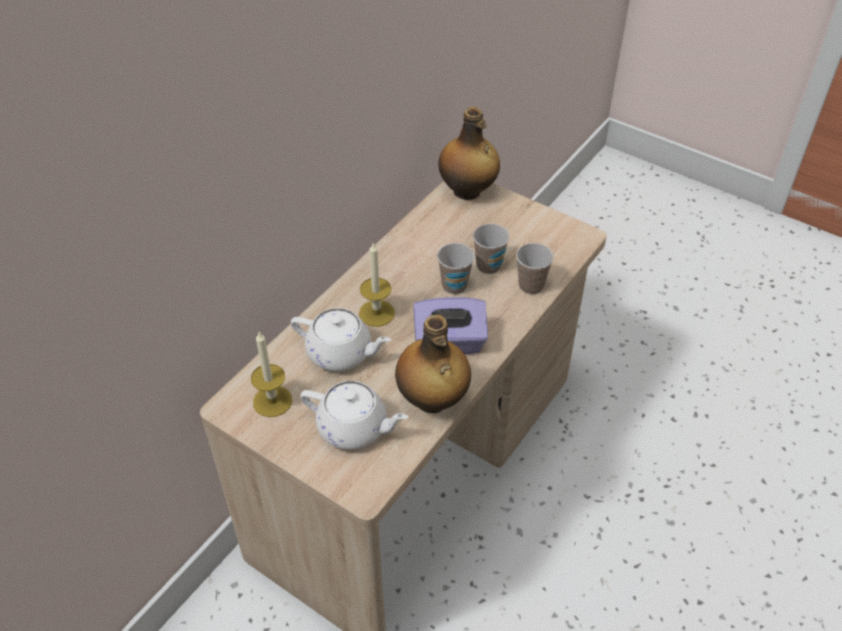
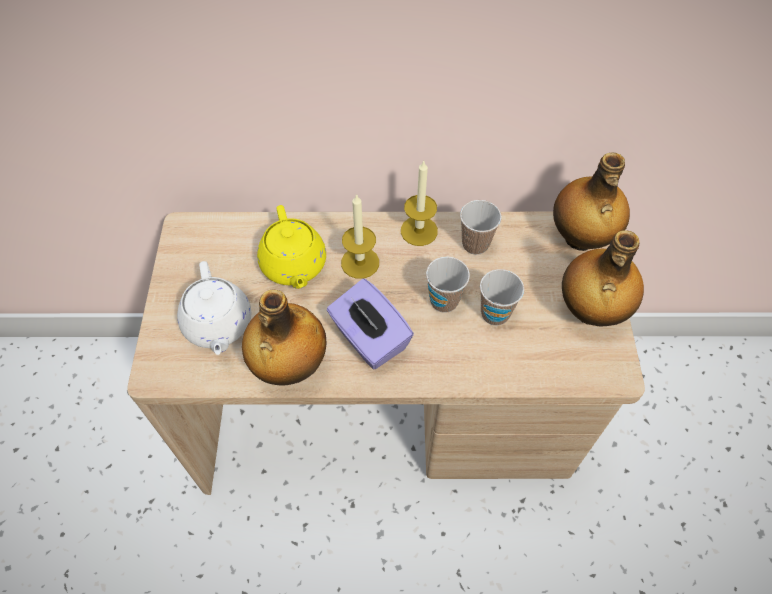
camera: 55 degrees right, 10 degrees up
(272, 401) = (209, 252): candle -> candle (419, 231)
(341, 353) = (294, 265): white teapot -> yellow teapot
(527, 220) = (589, 311): none -> bottle
(531, 285) = (500, 365): cup -> cup (475, 244)

